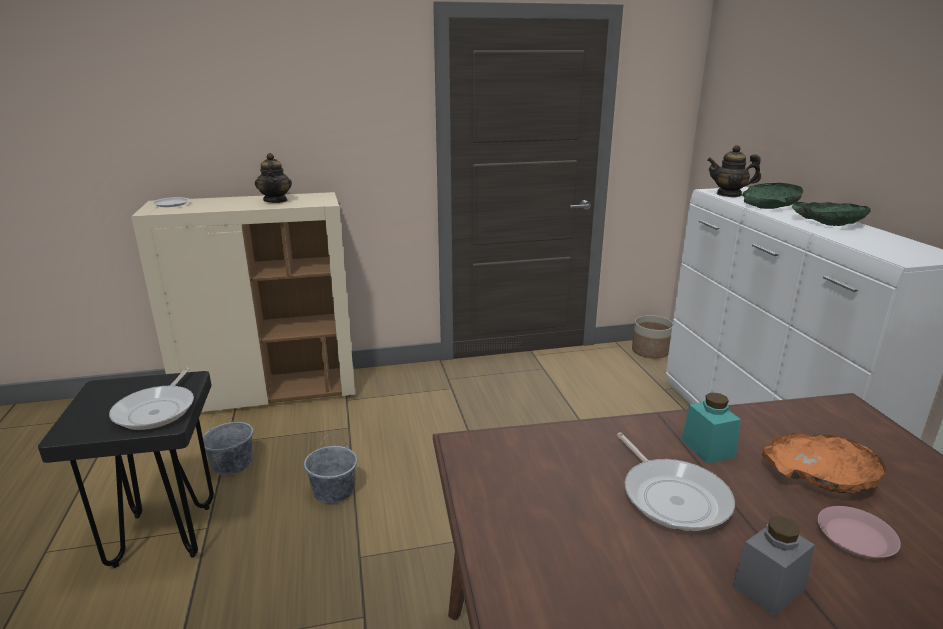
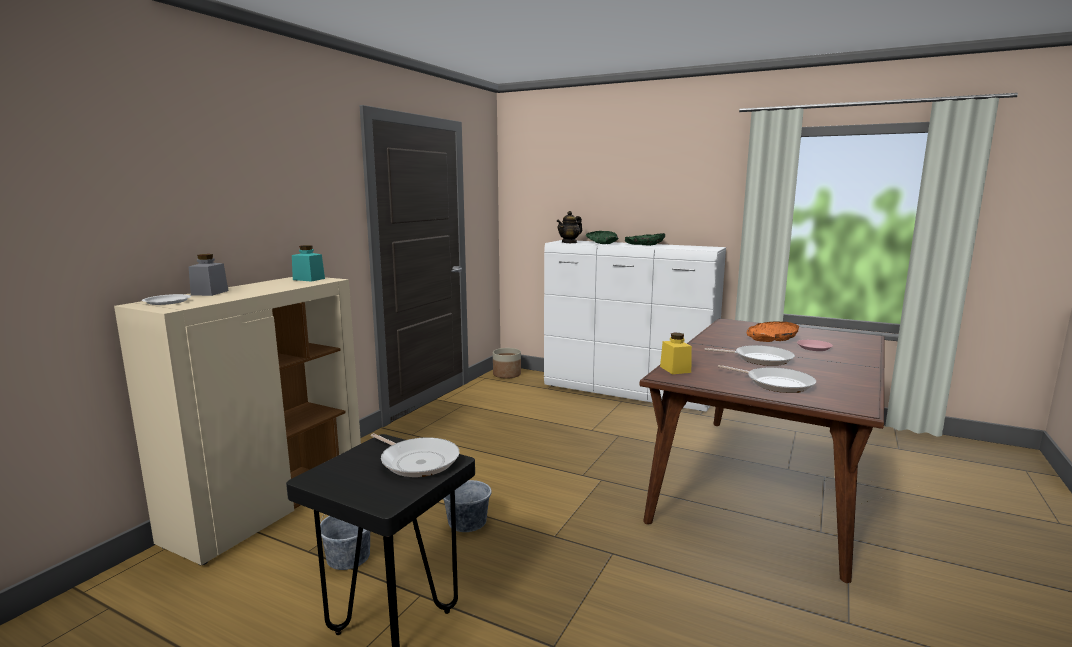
camera: 50 degrees left, 10 degrees down
(276, 200) = (275, 285): teapot -> none
(506, 443) = (675, 369): none -> yellow jar
(556, 550) = (776, 383): none -> frying pan
(708, 448) = (730, 345): turquoise jar -> turquoise jar (309, 279)
(768, 588) = (831, 365): grey jar -> grey jar (210, 293)

